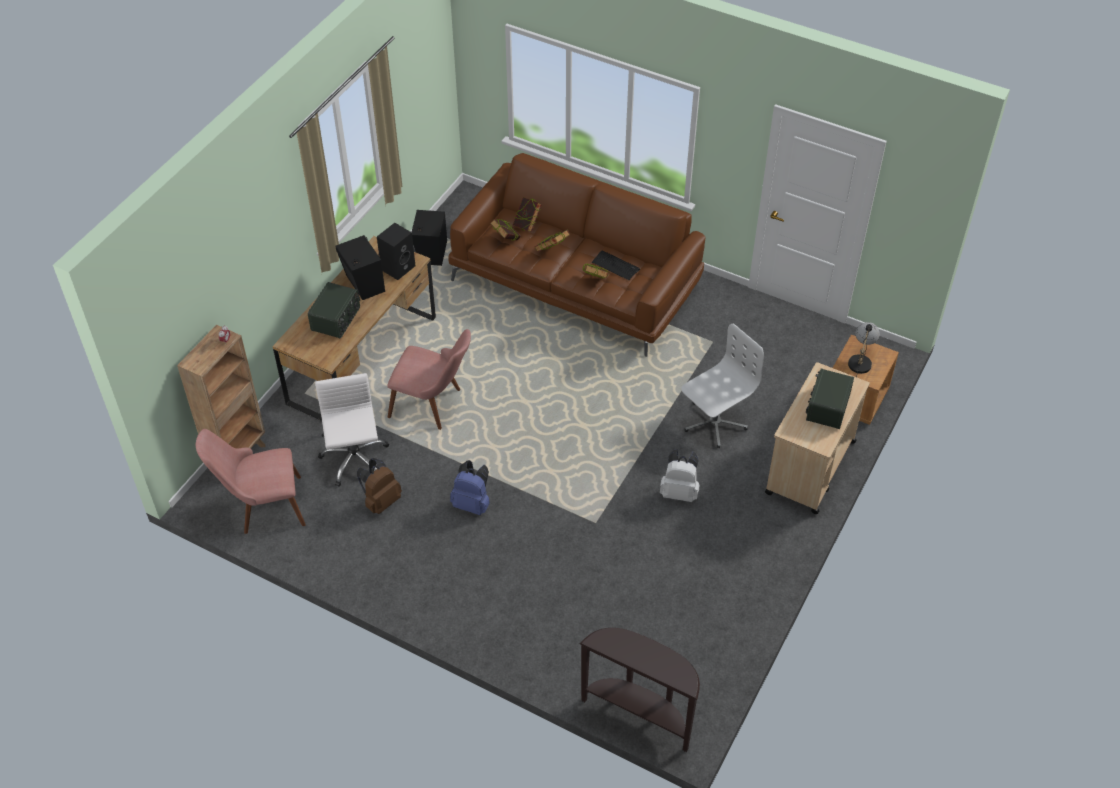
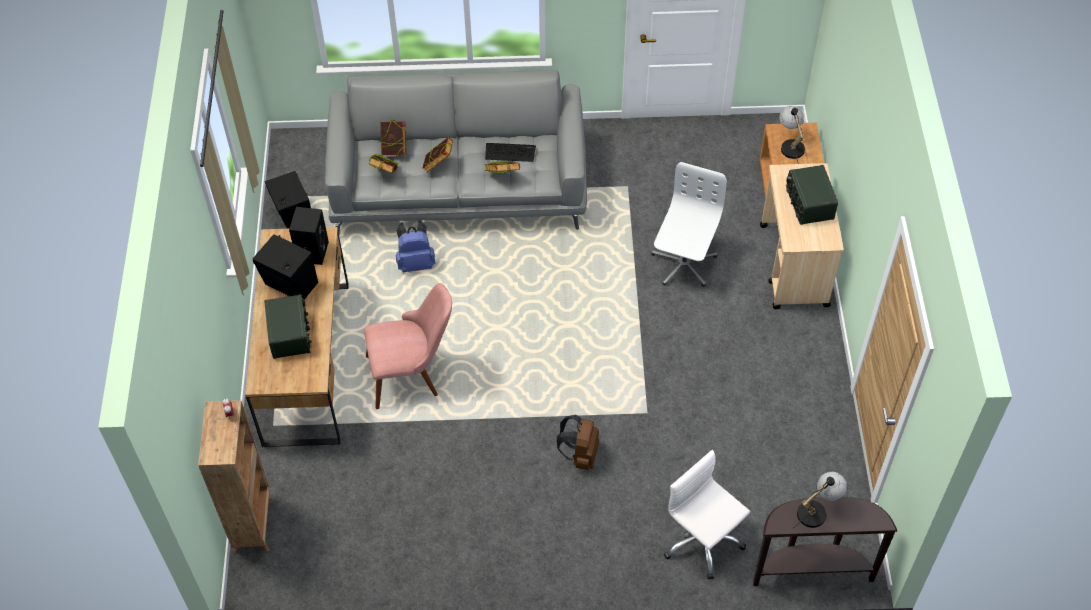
camera: 30 degrees left, 5 degrees up
(262, 507) = (317, 563): pink chair -> none
(354, 459) = (374, 467): white office chair -> white office chair (702, 541)
(381, 501) = (431, 496): brown backpack -> brown backpack (580, 455)
(472, 503) = (521, 453): blue backpack -> blue backpack (416, 262)
(576, 282) = (460, 184): brown sofa -> grey sofa
(639, 647) = (817, 510): none -> table lamp
(679, 492) = (699, 345): white backpack -> none

